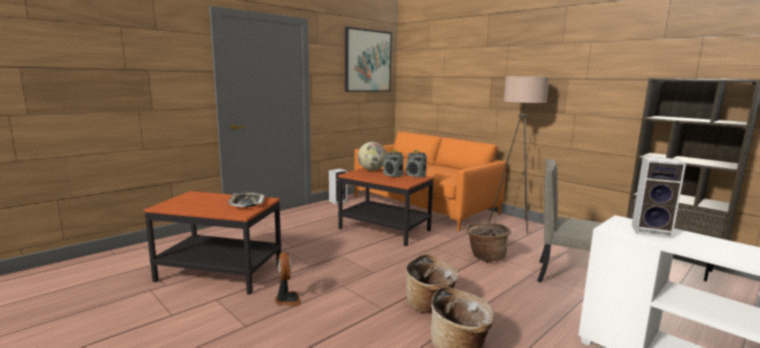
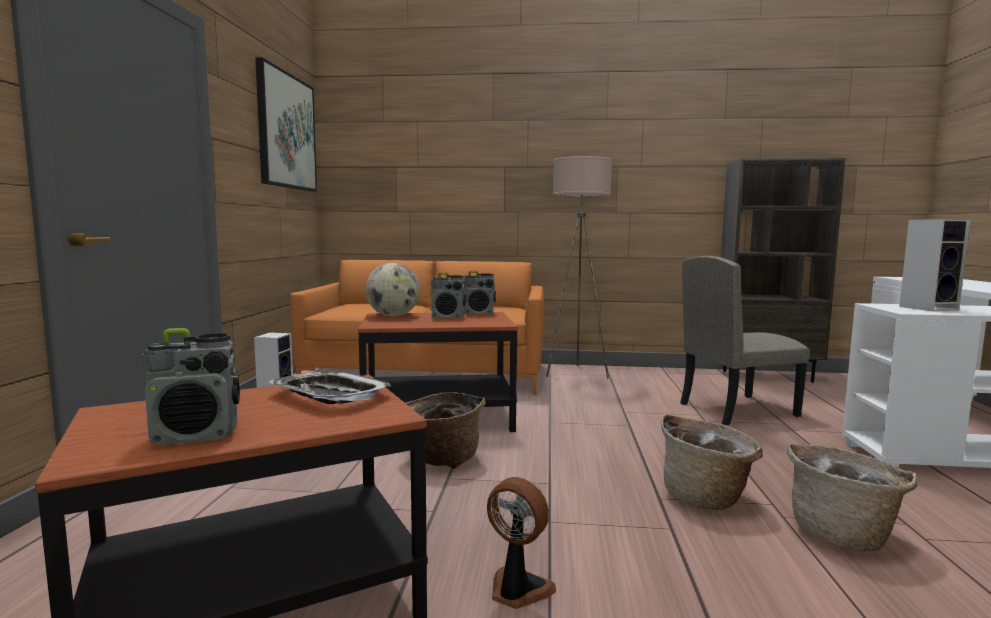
camera: 40 degrees left, 5 degrees down
(189, 206) = (196, 436): none -> radio
(486, 257) = (627, 415): basket -> basket (442, 459)

